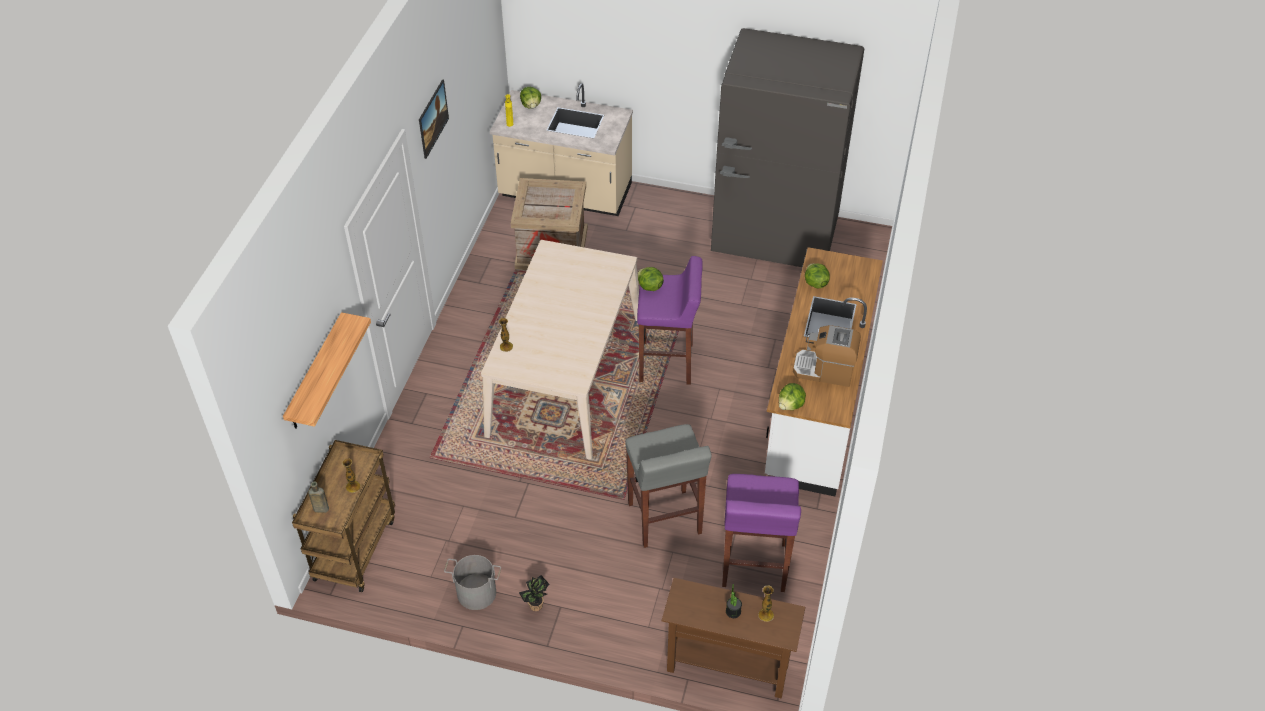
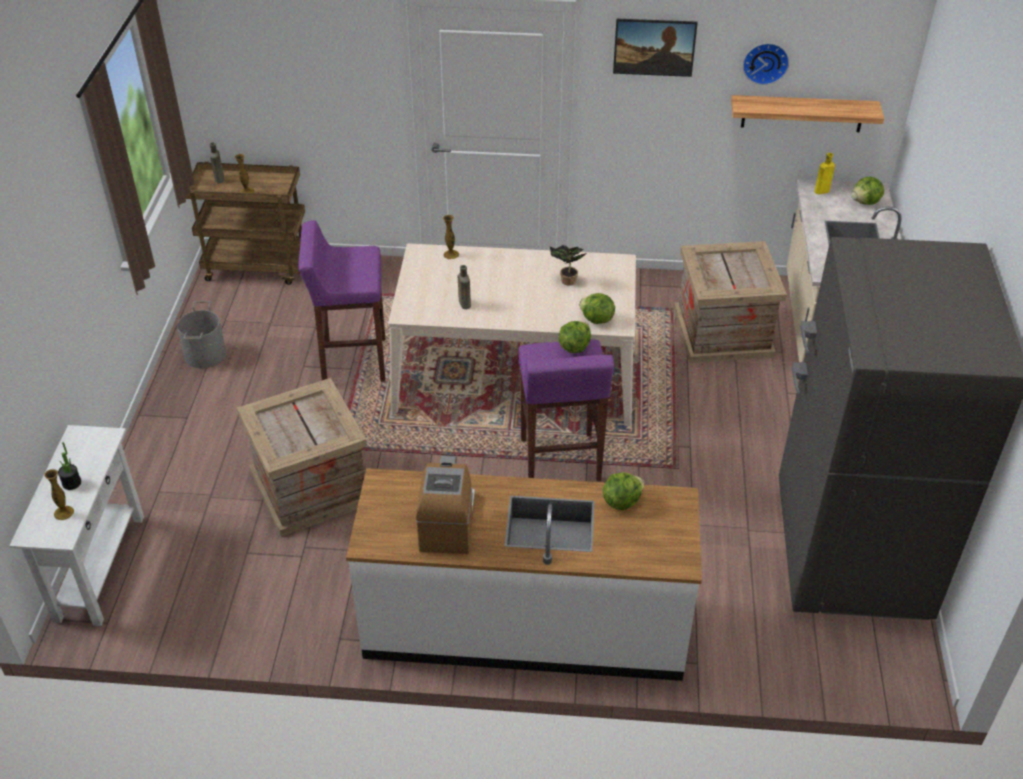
camera: 80 degrees right, 5 degrees down
(315, 373) = (295, 80): shelf -> shelf (802, 113)
(465, 72) = (765, 62): none -> wall clock
(536, 607) = (187, 399): potted plant -> potted plant (566, 281)
(573, 345) = (464, 303): none -> brown bottle
(664, 519) = (309, 487): grey stool -> crate
(727, 667) = (100, 567): brown console table -> white console table
(754, 566) = (244, 579): purple stool -> purple stool (352, 361)
(790, 405) = (375, 491): lettuce -> lettuce (596, 319)

